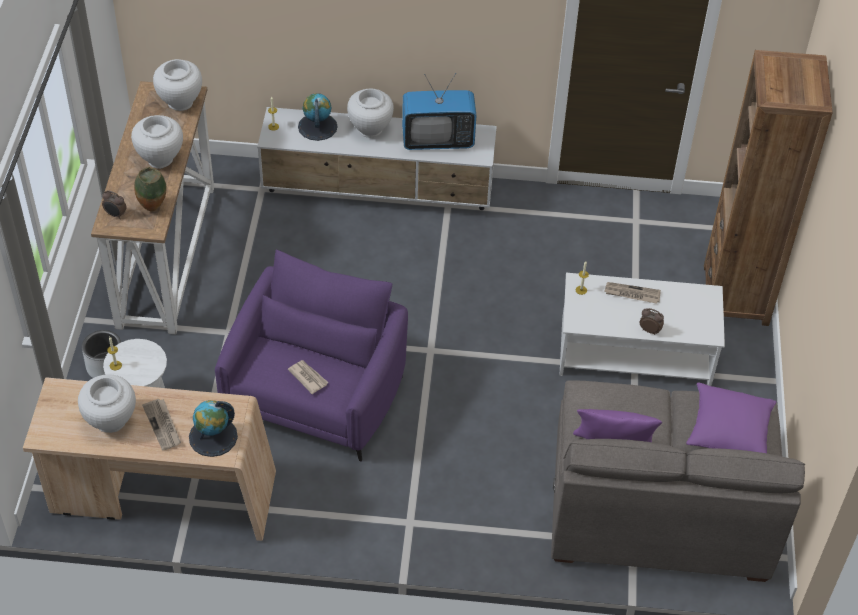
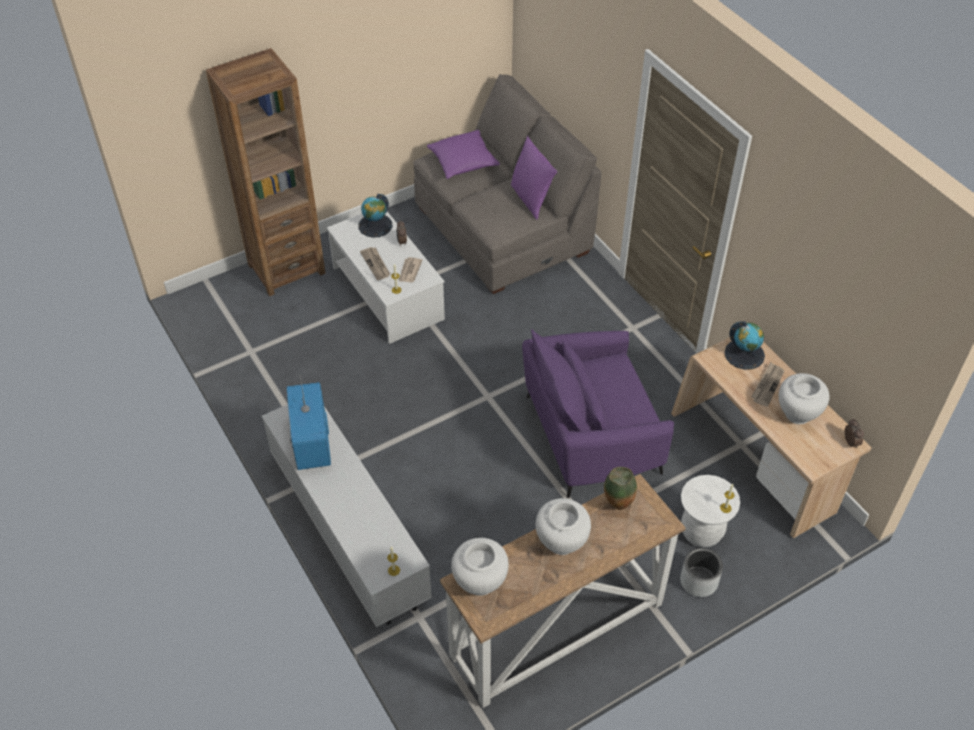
camera: 125 degrees left, 0 degrees up
(115, 215) = (650, 525): alarm clock -> alarm clock (851, 442)
(308, 377) = (618, 386): newspaper -> newspaper (409, 271)
(317, 127) = (366, 537): globe -> globe (375, 225)
(370, 129) = (337, 496): white vase -> none
(438, 140) = (312, 443): television -> television turned 150 degrees counterclockwise

